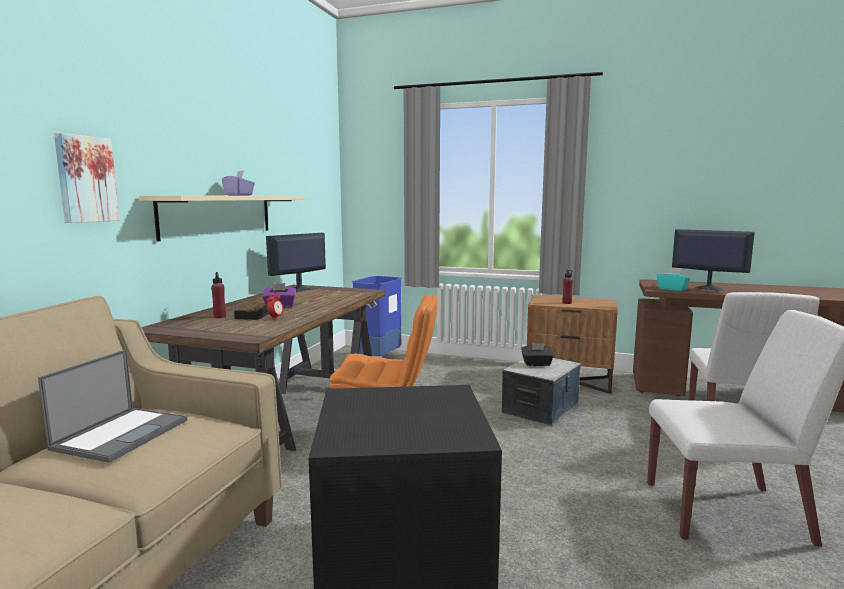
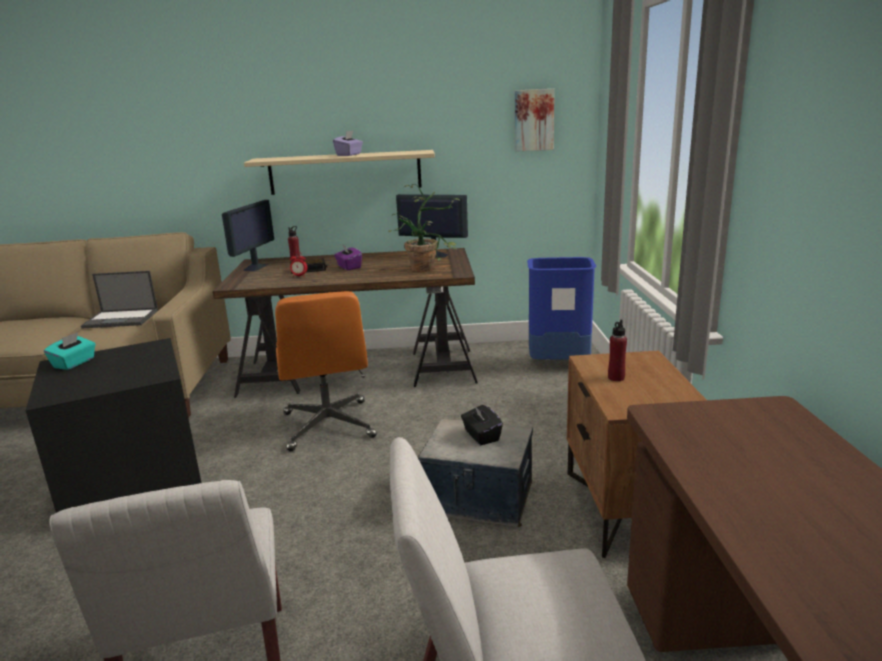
camera: 70 degrees right, 10 degrees up
(85, 179) = (207, 149): picture -> picture (533, 120)
(336, 293) = (428, 268): none -> potted plant
(672, 289) = (679, 430): turquoise tissue box -> turquoise tissue box (74, 363)
(707, 288) = (757, 470): monitor -> monitor (256, 267)

